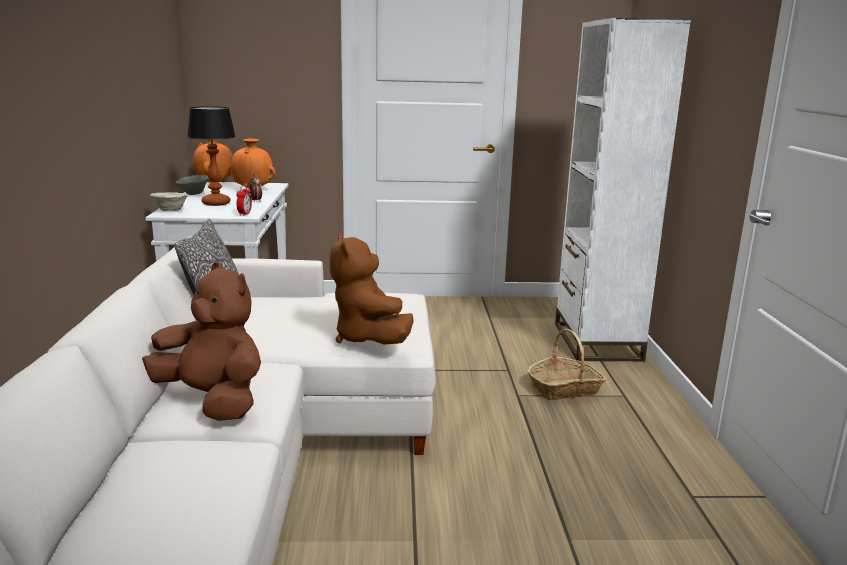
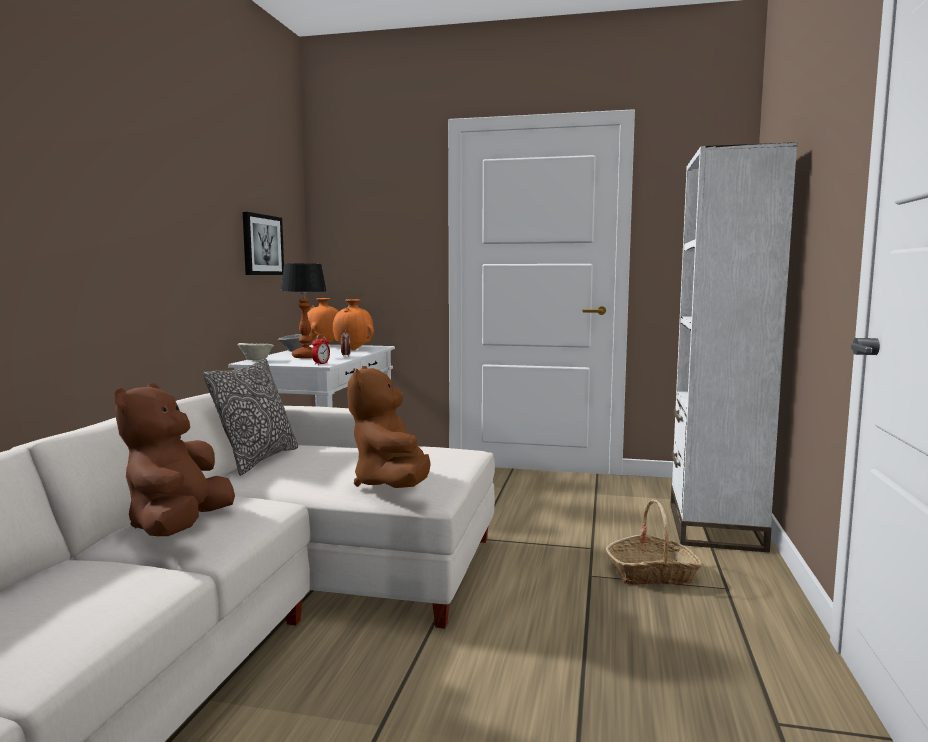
camera: 15 degrees right, 10 degrees down
(155, 83) = (262, 245): none -> picture
(212, 400) = (179, 527): brown plush toy -> brown plush toy turned 135 degrees counterclockwise

